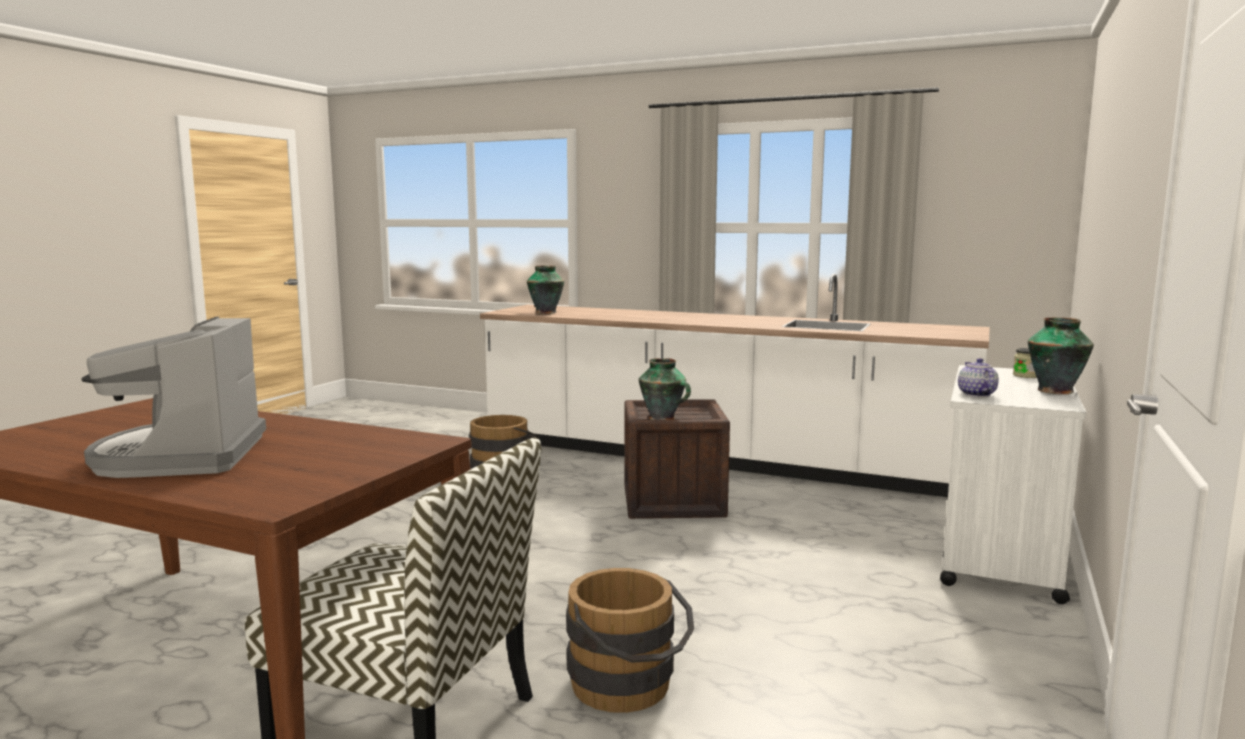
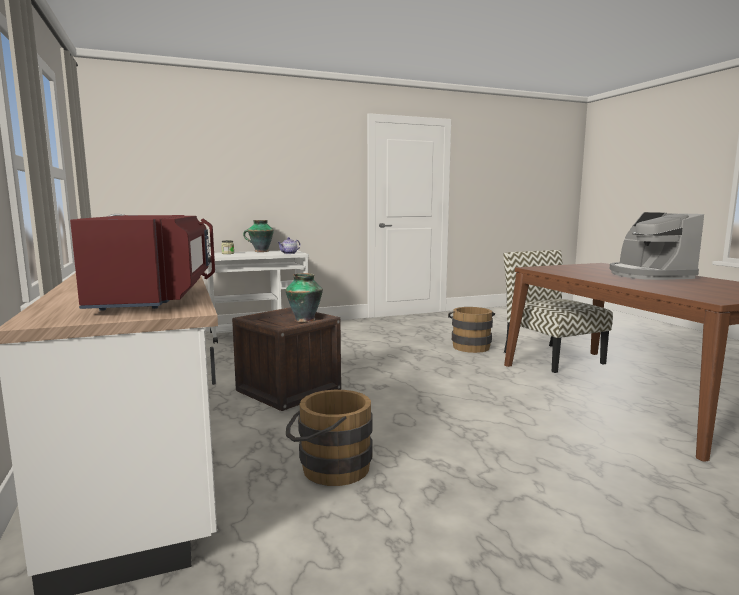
camera: 135 degrees left, 0 degrees up
(182, 456) = (648, 275): coffee machine -> coffee machine turned 135 degrees clockwise
(546, 312) = (156, 297): vase -> red microwave

